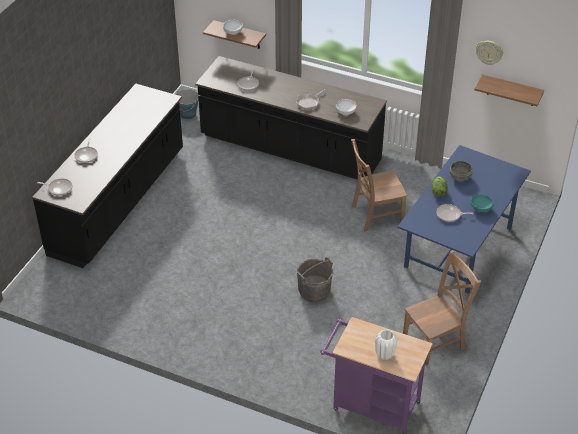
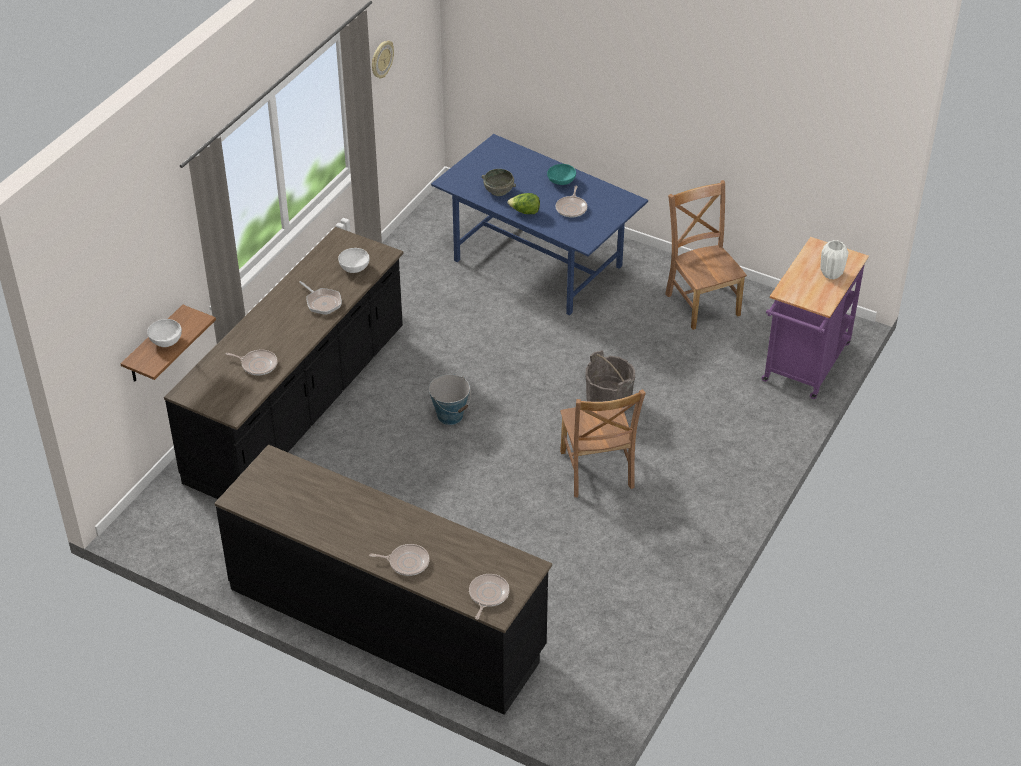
camera: 85 degrees left, 0 degrees up
(188, 115) = (172, 527): bucket -> bucket (450, 415)
(375, 215) = (464, 331): brown chair -> brown chair (596, 472)
(511, 90) = (404, 86): shelf -> none

